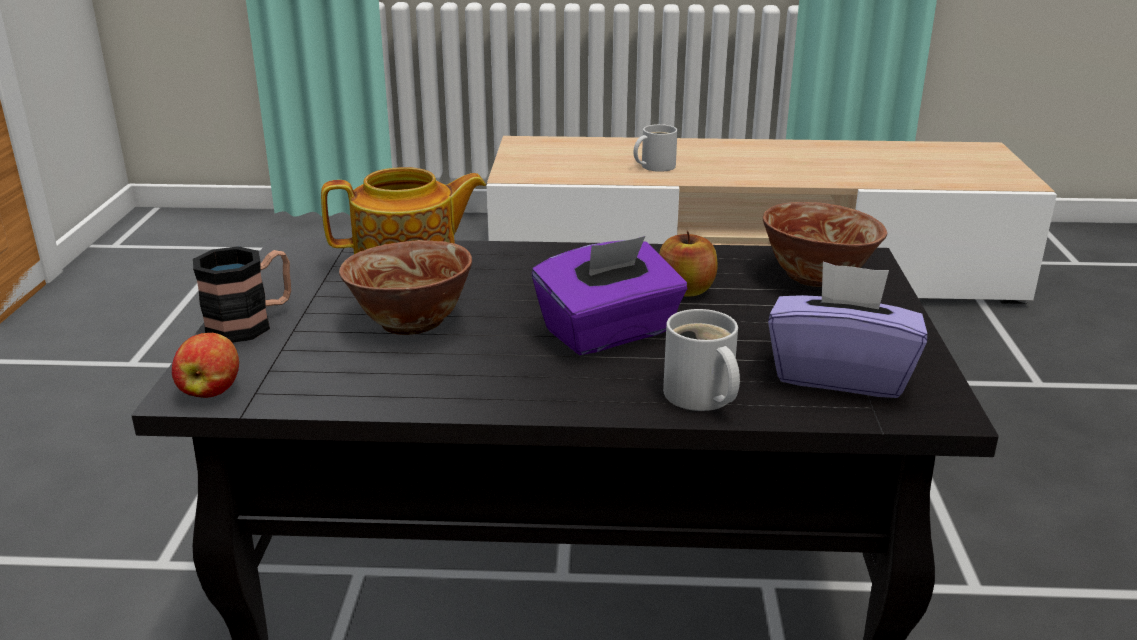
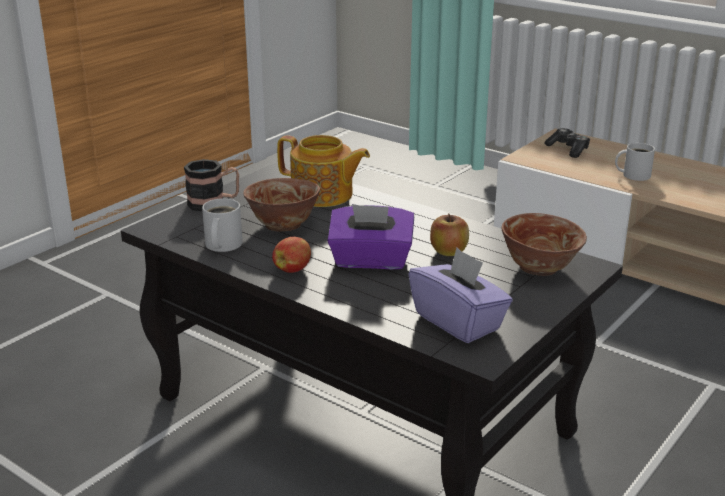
camera: 35 degrees right, 0 degrees up
(211, 391) = (160, 229): apple -> apple (293, 269)
(549, 155) = (568, 149): none -> game controller
(699, 397) = (365, 306): white mug -> white mug (221, 245)

